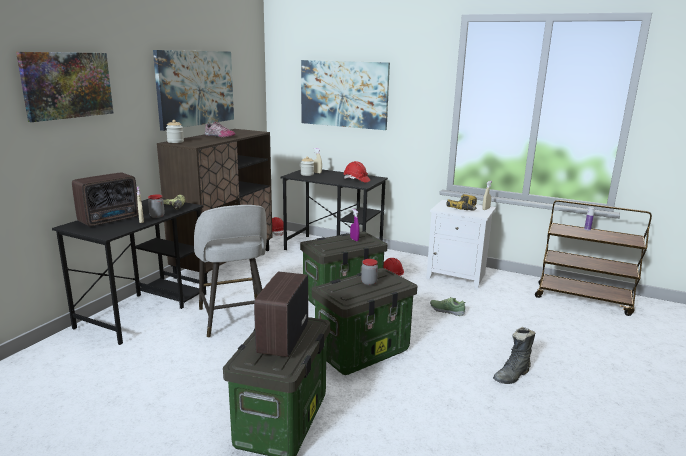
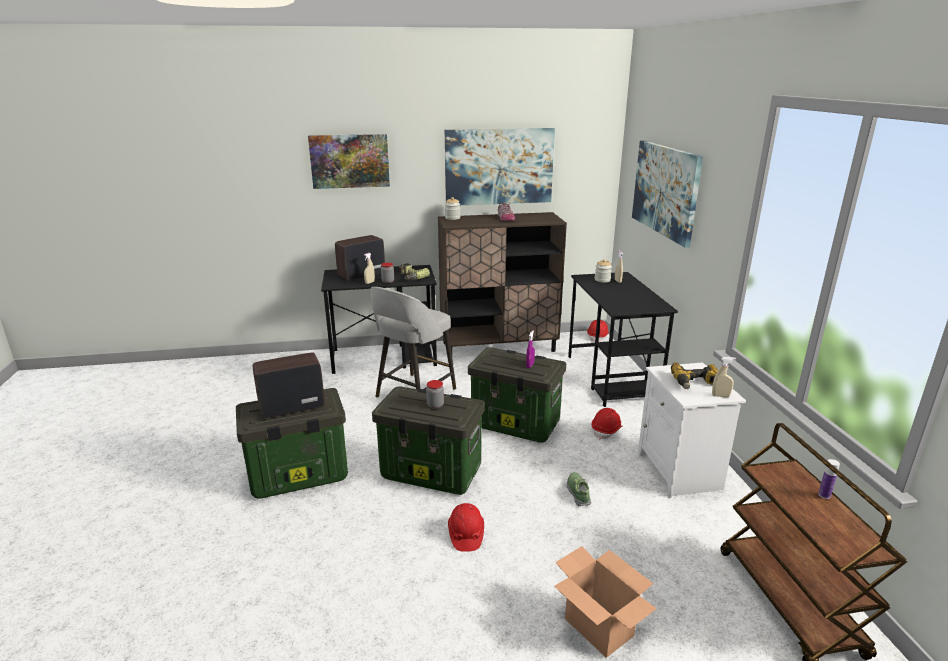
camera: 55 degrees right, 5 degrees up
(111, 220) = (360, 275): radio -> radio turned 135 degrees clockwise
(356, 180) = (631, 302): red hard hat -> red hard hat (466, 534)
(512, 376) = (489, 583): black boot -> none
(576, 355) = (599, 628): none -> cardboard box

